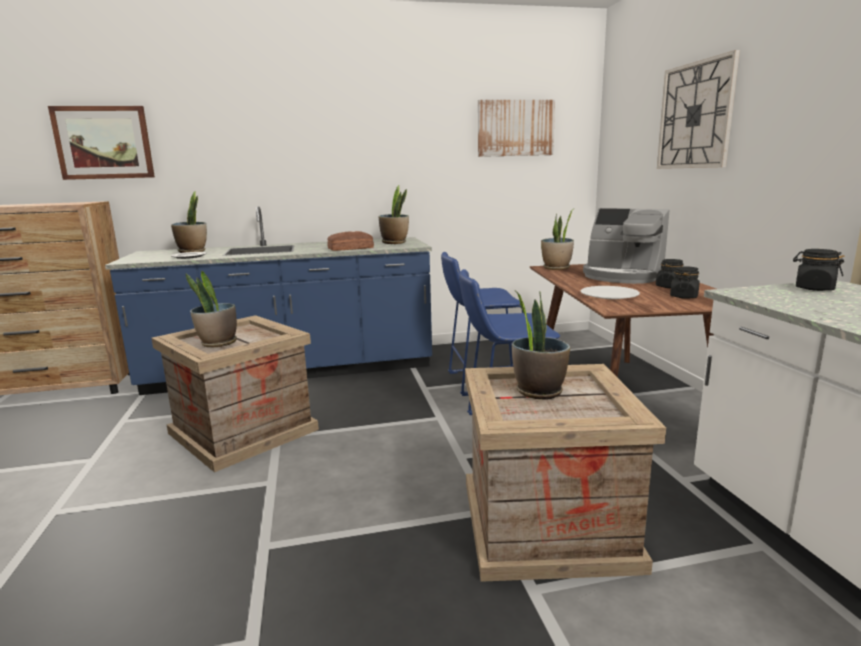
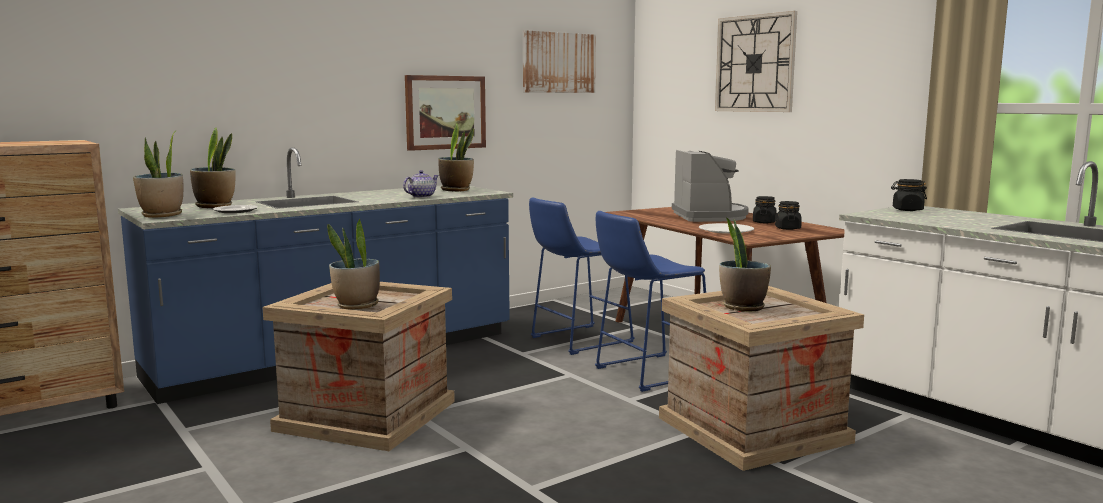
camera: 25 degrees left, 5 degrees down
(104, 143) = (81, 61): picture -> picture (445, 112)
(350, 248) = (421, 196): bread -> teapot
(556, 268) = (635, 212): potted plant -> potted plant (162, 215)
(622, 276) = (709, 216): coffee machine -> coffee machine turned 105 degrees counterclockwise

